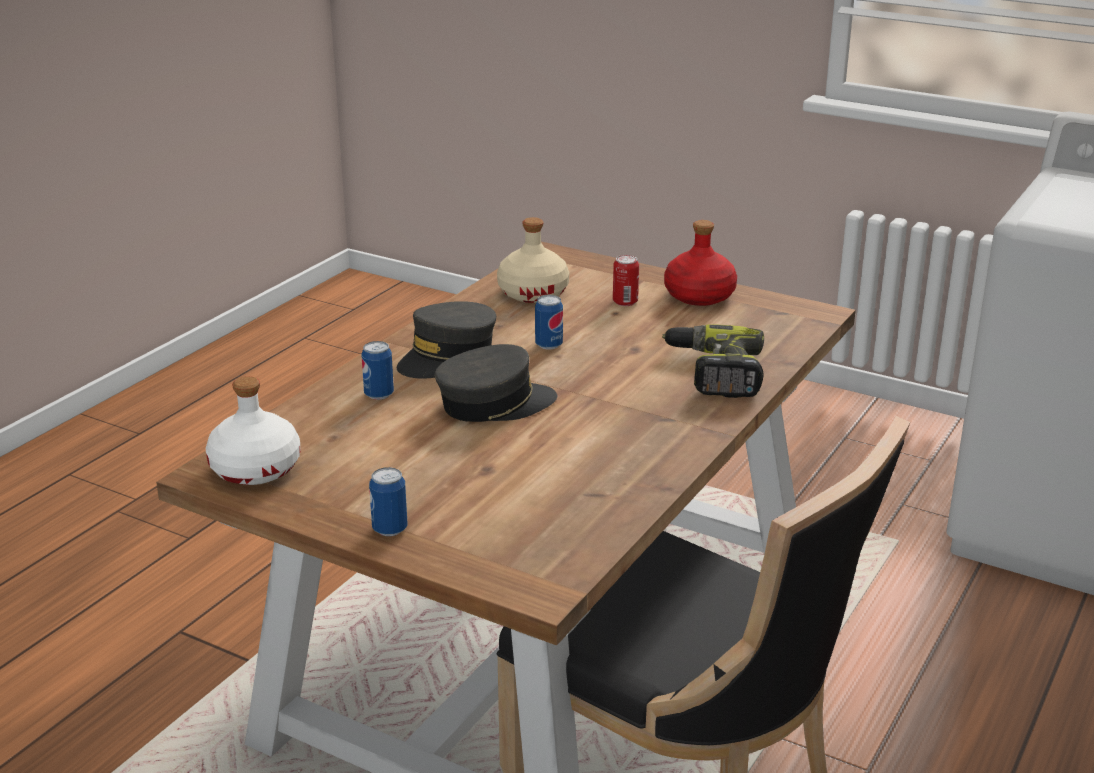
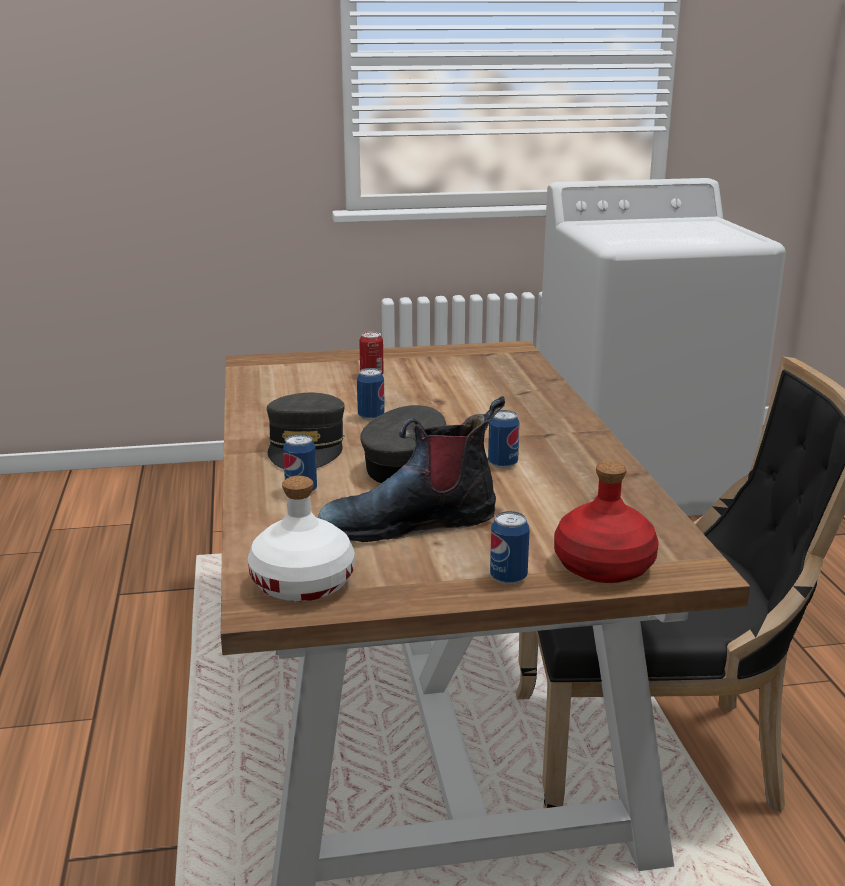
camera: 40 degrees left, 5 degrees down
(405, 454) = (410, 523): none -> boot
(533, 293) = (288, 388): beige bottle -> none
(571, 432) = (502, 464): none -> can
(699, 296) = (417, 358): red bottle -> red bottle (604, 566)
(713, 373) = (520, 398): power drill -> none

